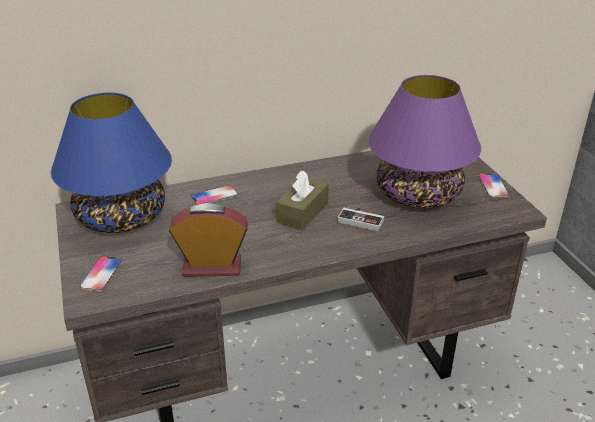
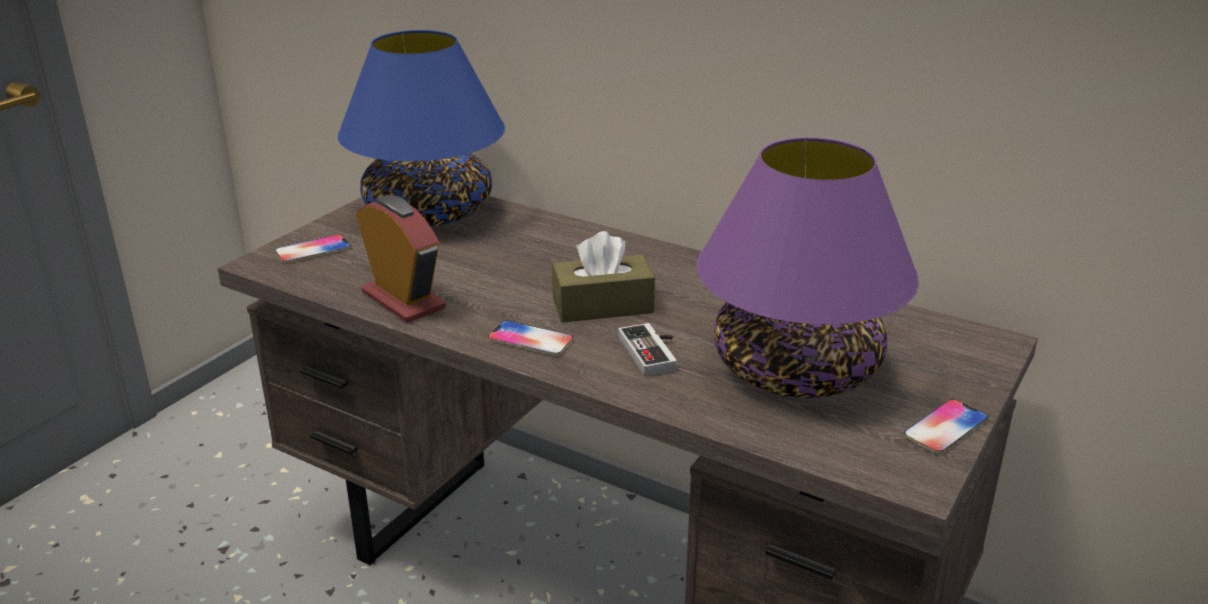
camera: 50 degrees right, 5 degrees down
(214, 196) = (549, 240): phone -> phone (530, 339)

